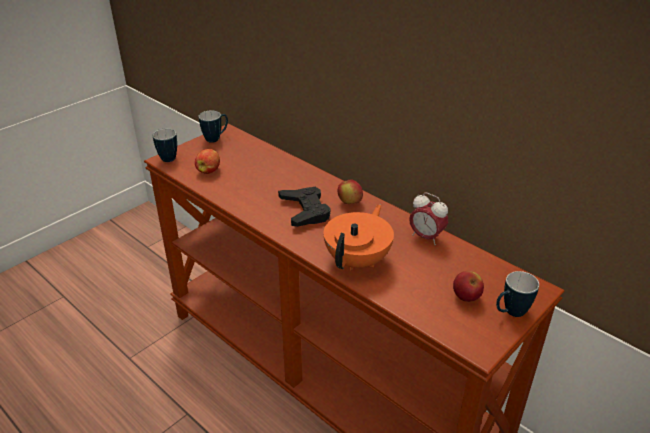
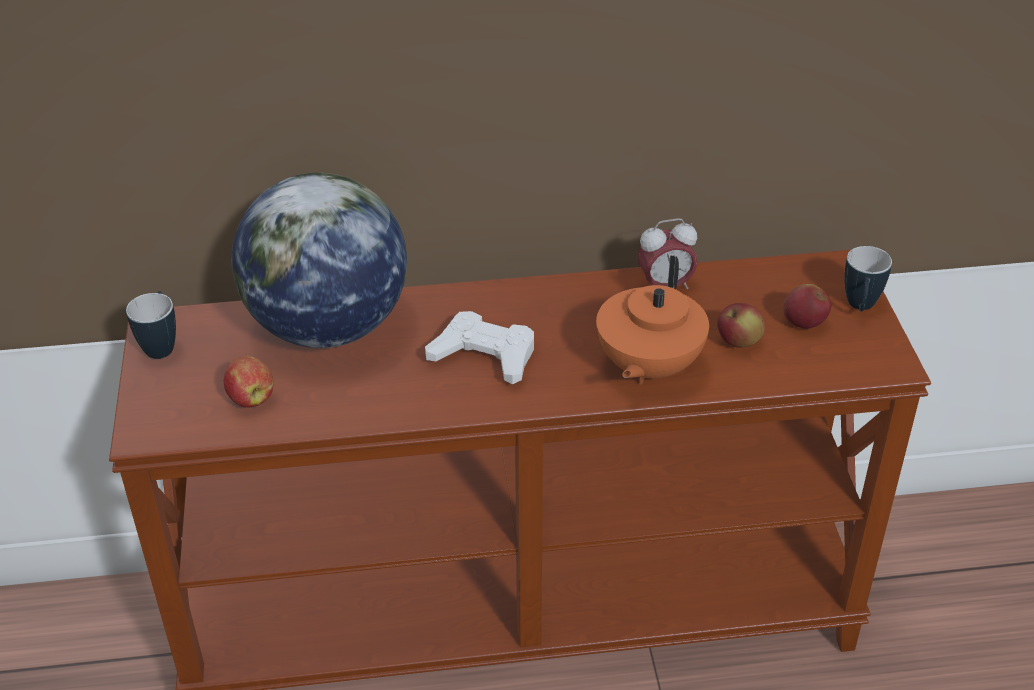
camera: 50 degrees left, 5 degrees up
(169, 157) = (143, 423): mug -> none
(272, 166) = (327, 327): none -> globe
(305, 211) = (484, 355): black game controller -> white game controller
(349, 202) = (516, 306): apple -> apple (738, 342)
(358, 260) = (647, 367): orange teapot -> orange teapot turned 135 degrees counterclockwise

